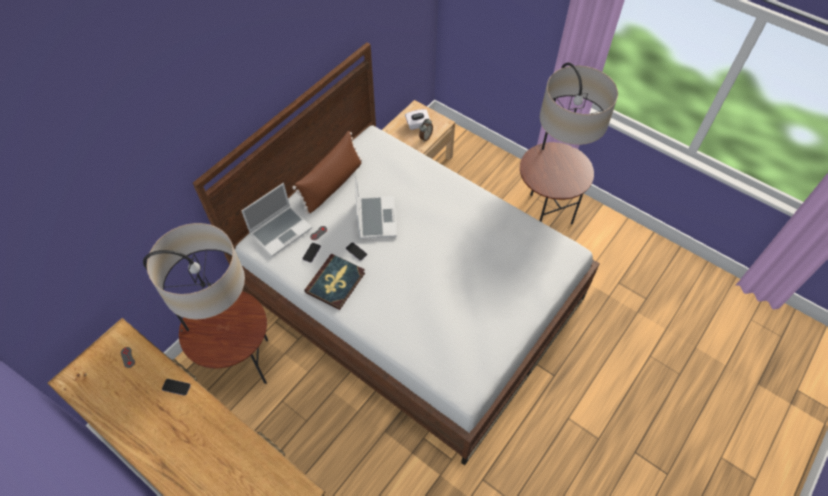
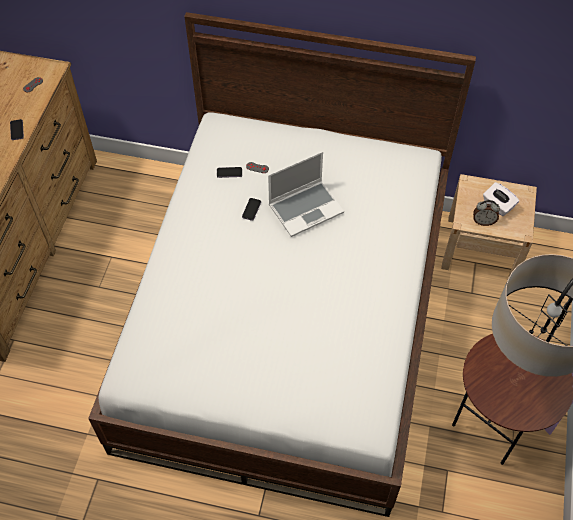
camera: 65 degrees right, 0 degrees up
(242, 363) = (136, 206): floor lamp -> none
(281, 230) = (242, 136): laptop -> none
(332, 185) = (327, 152): brown pillow -> none
(336, 283) = (203, 208): book -> none

